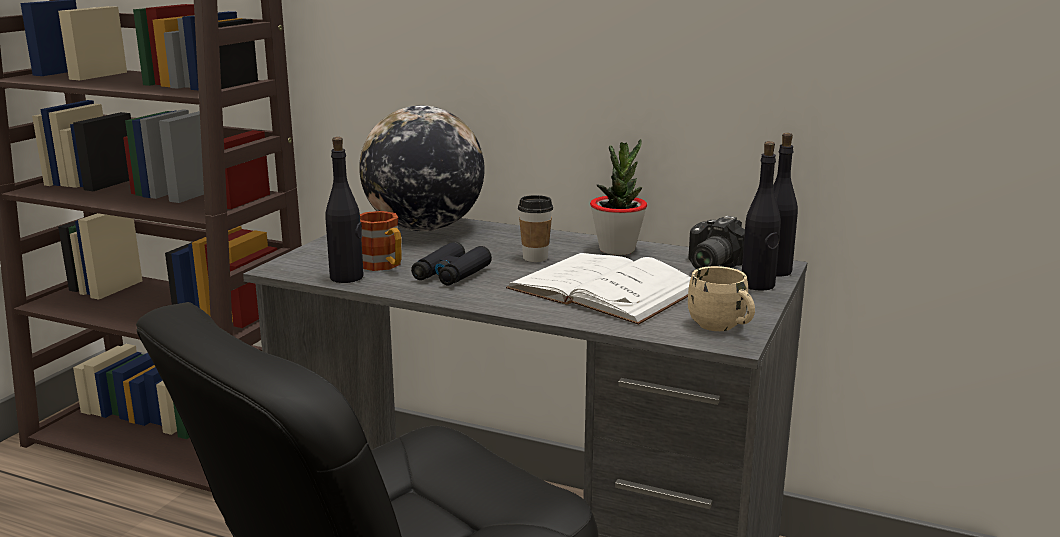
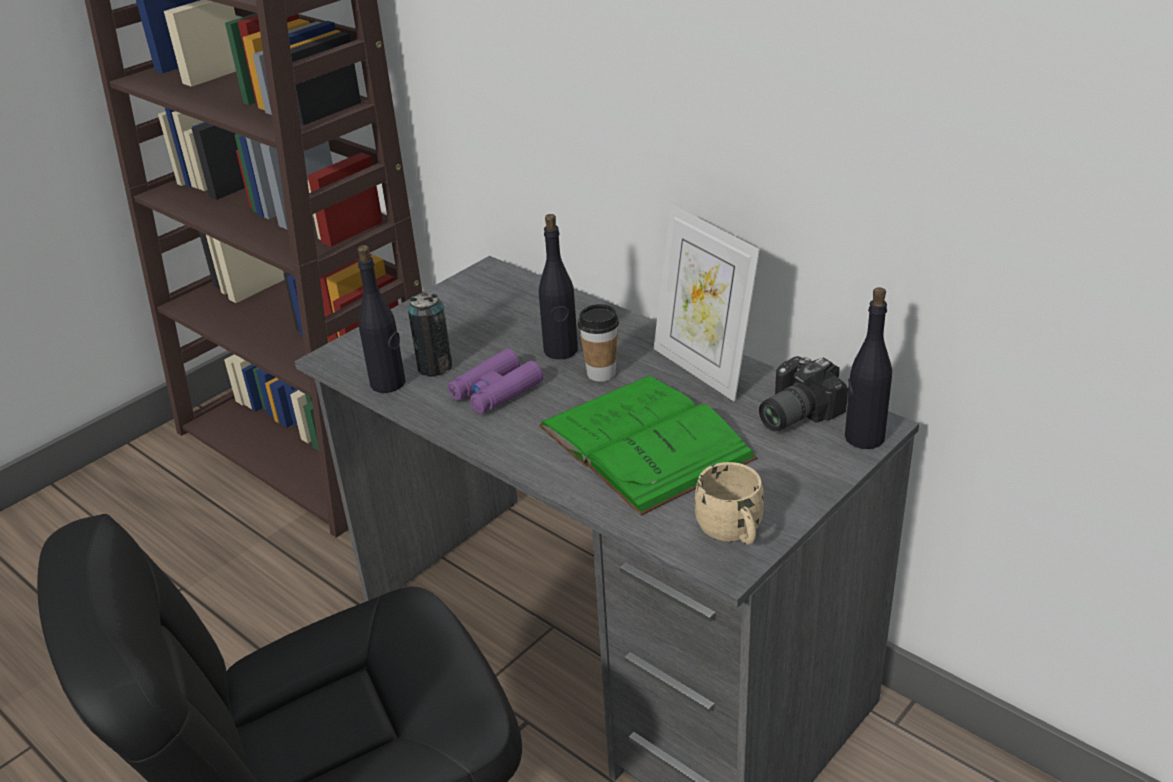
camera: 20 degrees right, 15 degrees up
(384, 266) = (435, 367): mug -> can
(424, 228) = (512, 302): globe -> none
(451, 274) = (495, 391): black binoculars -> purple binoculars
(605, 288) = (645, 442): white book -> green book
(617, 249) = (702, 369): potted plant -> picture frame
(758, 285) = (825, 462): black bottle -> black bottle (561, 351)

